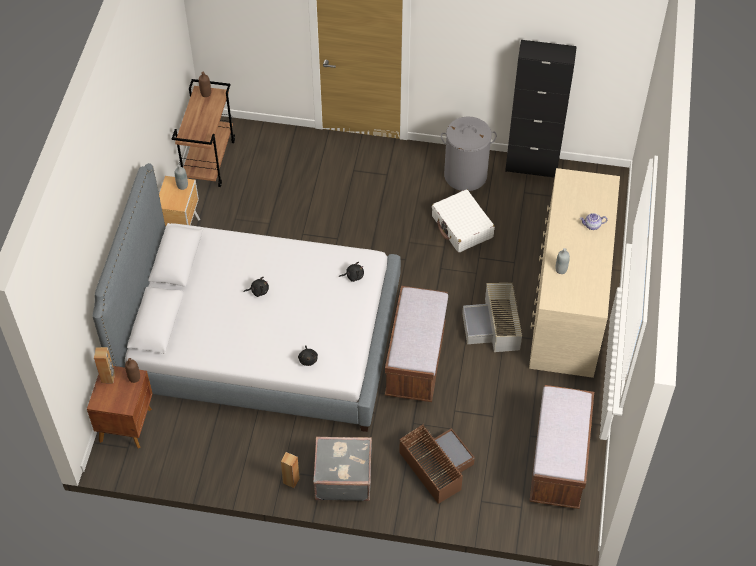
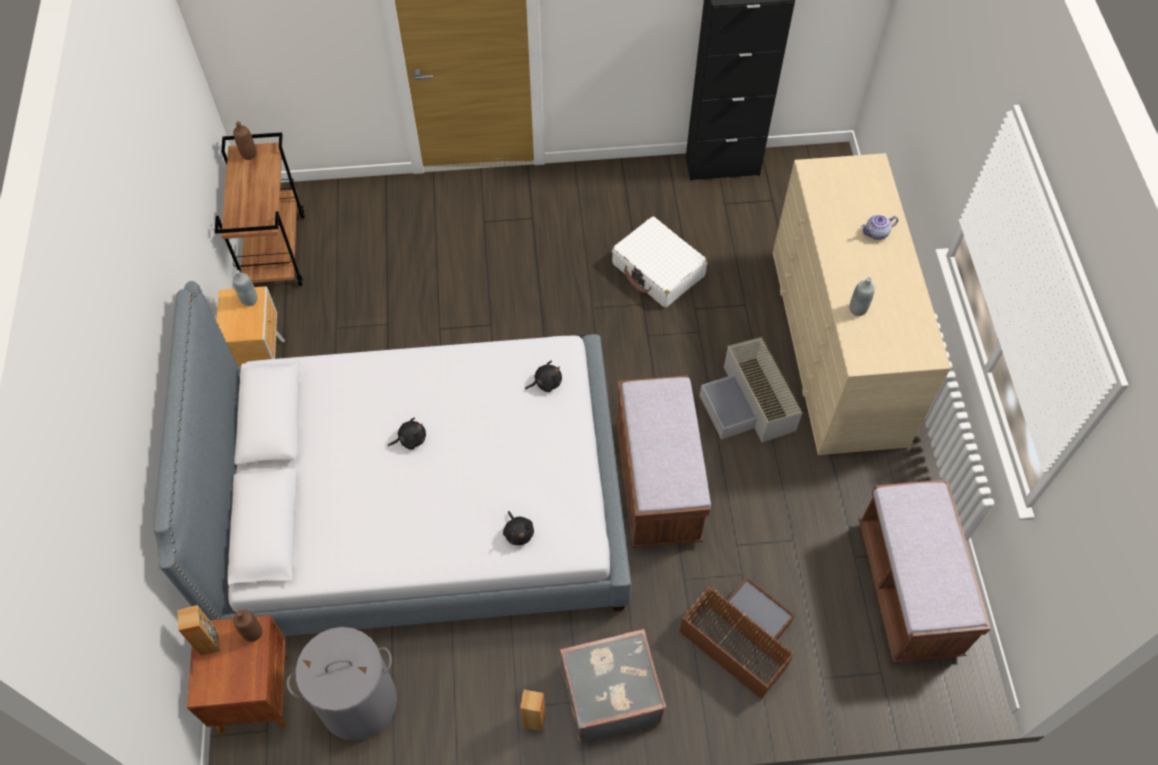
camera: 15 degrees left, 5 degrees up
(465, 175) = (639, 197): grey laundry basket -> grey laundry basket (358, 702)

